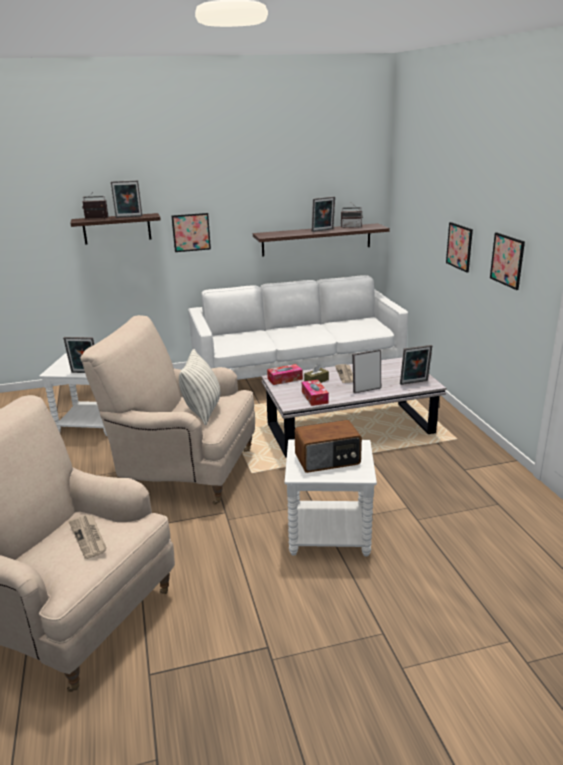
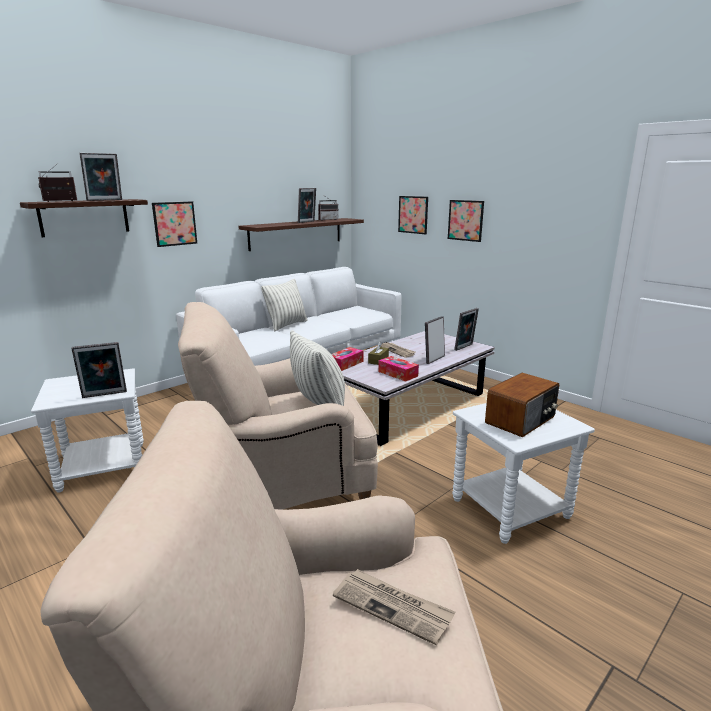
camera: 30 degrees left, 5 degrees down
(281, 330) = (286, 325): none -> pillow
(507, 260) = (537, 220): picture -> picture (413, 214)

